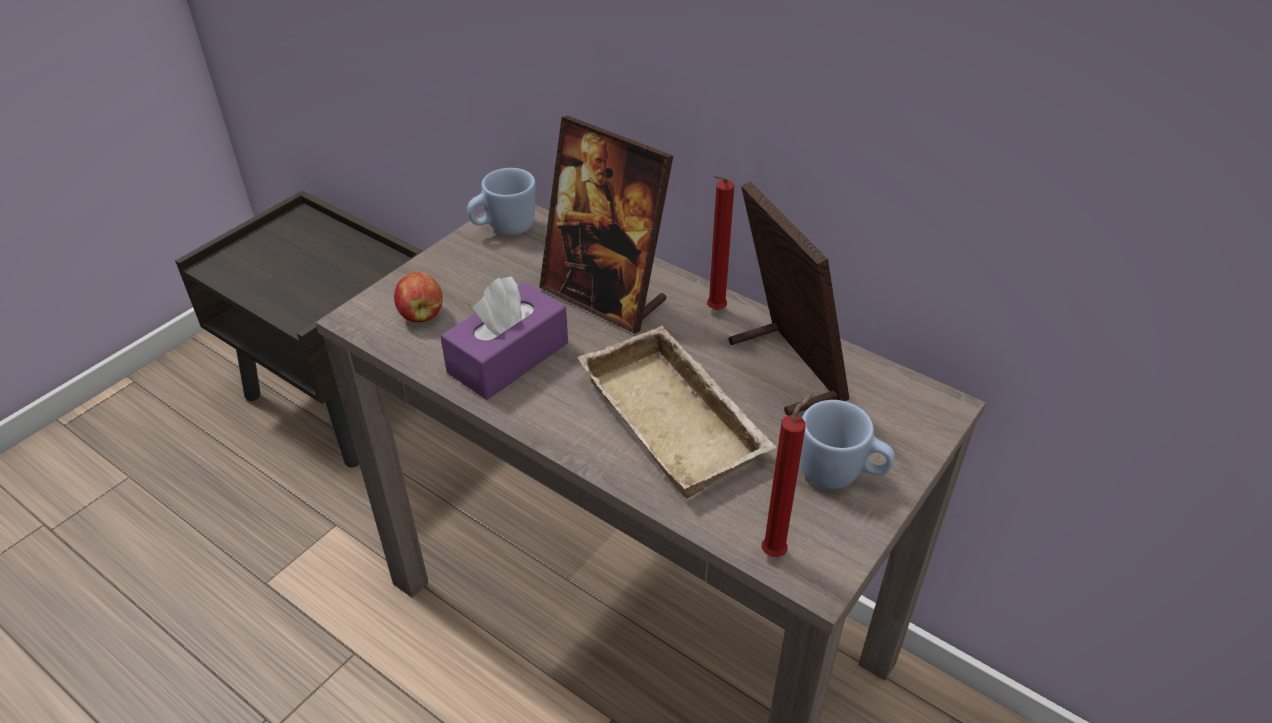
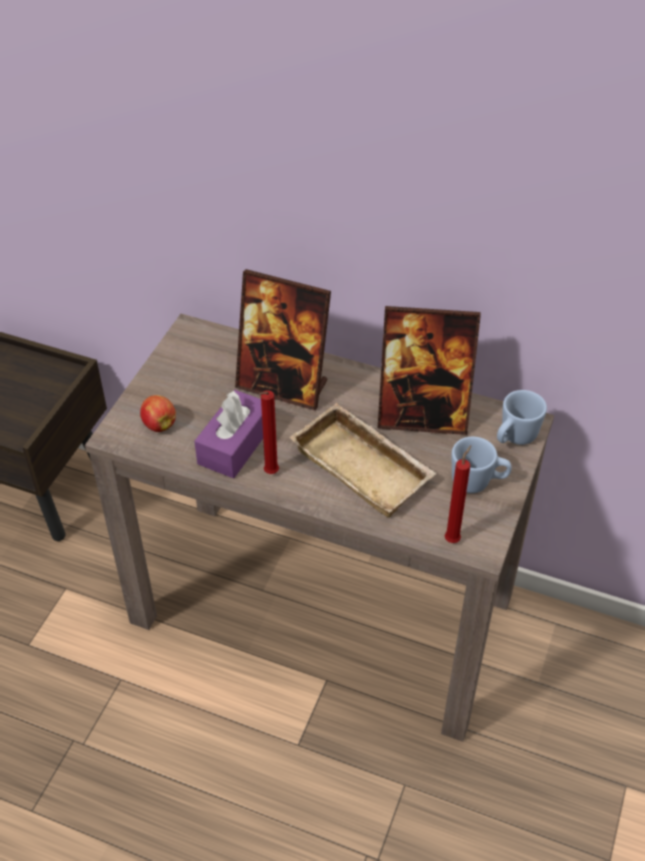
camera: 15 degrees left, 5 degrees up
(504, 228) = (189, 344): blue mug -> blue mug (514, 438)
(714, 311) = (362, 383): red candle -> red candle (270, 474)
(785, 368) = (422, 416): picture frame -> picture frame turned 135 degrees clockwise

